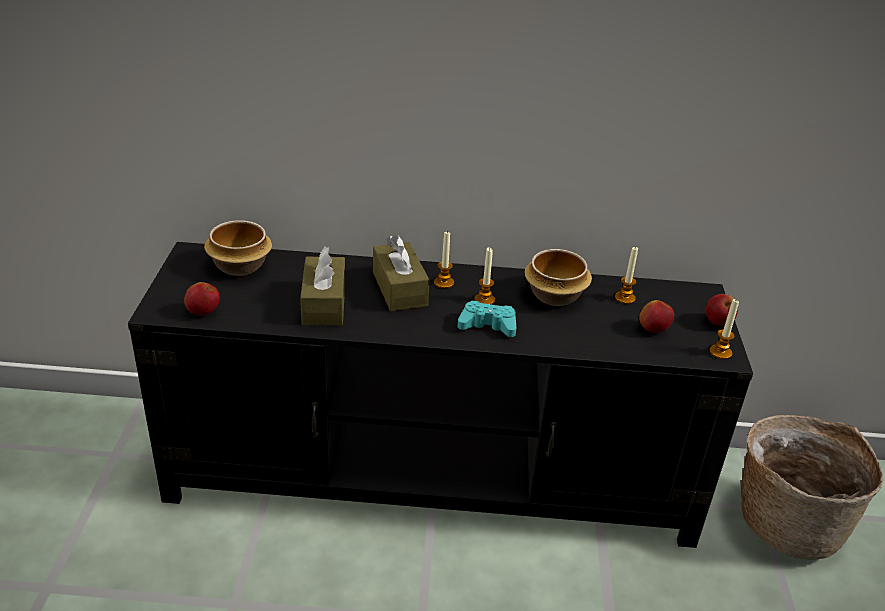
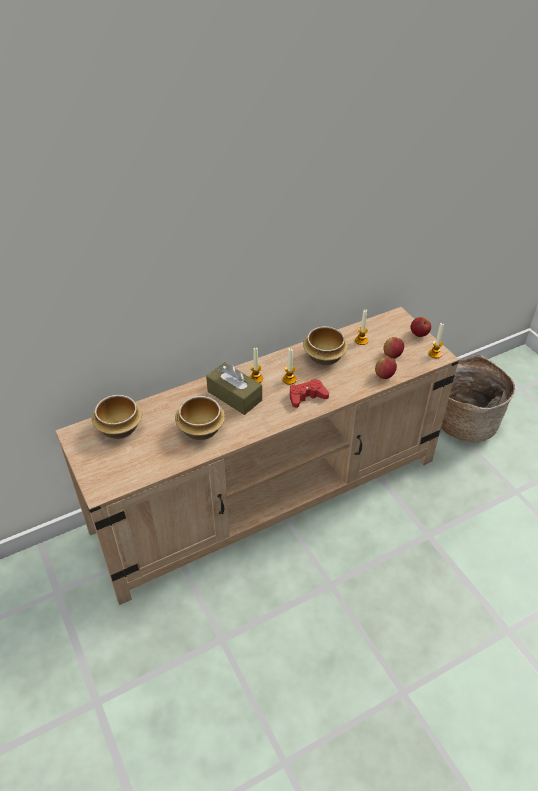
camera: 30 degrees left, 10 degrees up
(203, 312) = (131, 475): apple -> apple (384, 375)
(324, 303) = (200, 429): brown tissue box -> bowl
(434, 475) = (269, 494): black tv stand -> beige tv stand
(488, 325) = (307, 397): turquoise game controller -> red game controller

